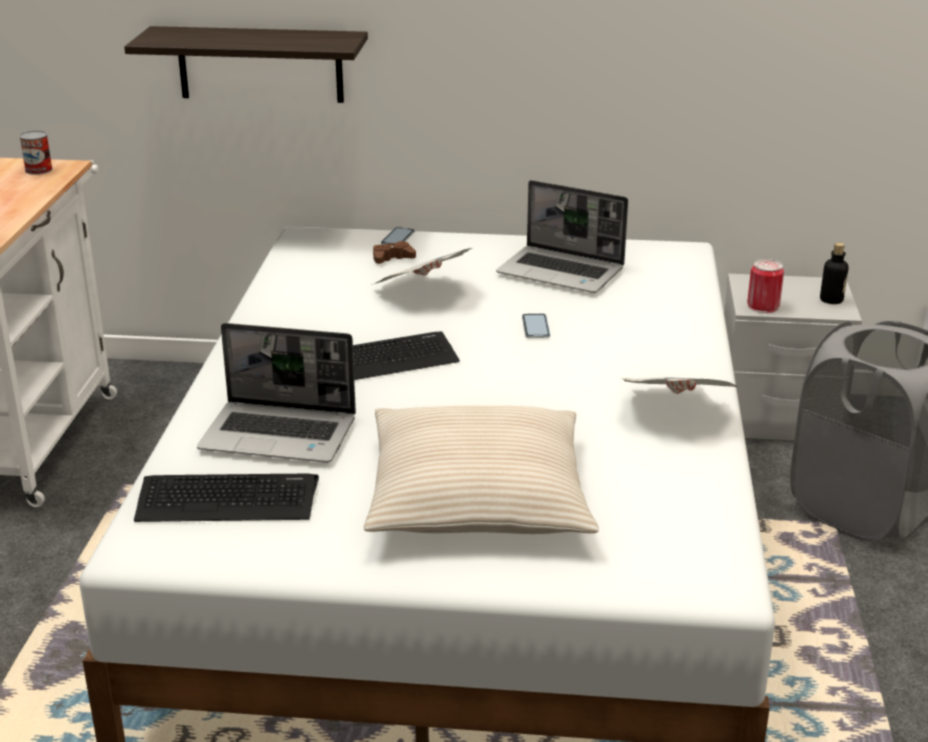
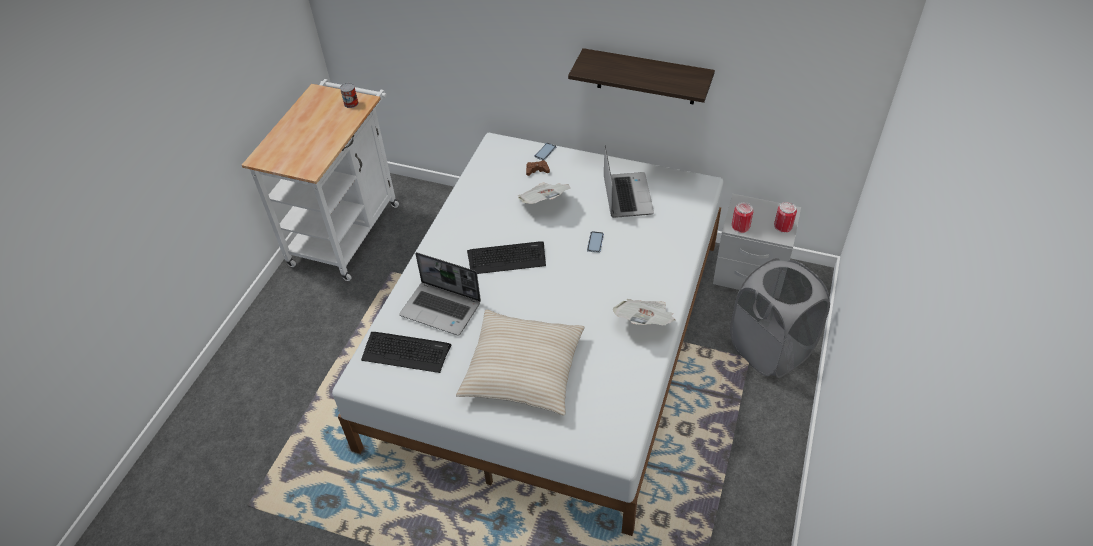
camera: 15 degrees right, 20 degrees up
(260, 64) = (473, 49): shelf -> shelf (646, 77)
(562, 272) = (626, 195): laptop -> laptop turned 135 degrees counterclockwise
(831, 300) = (783, 226): bottle -> can

